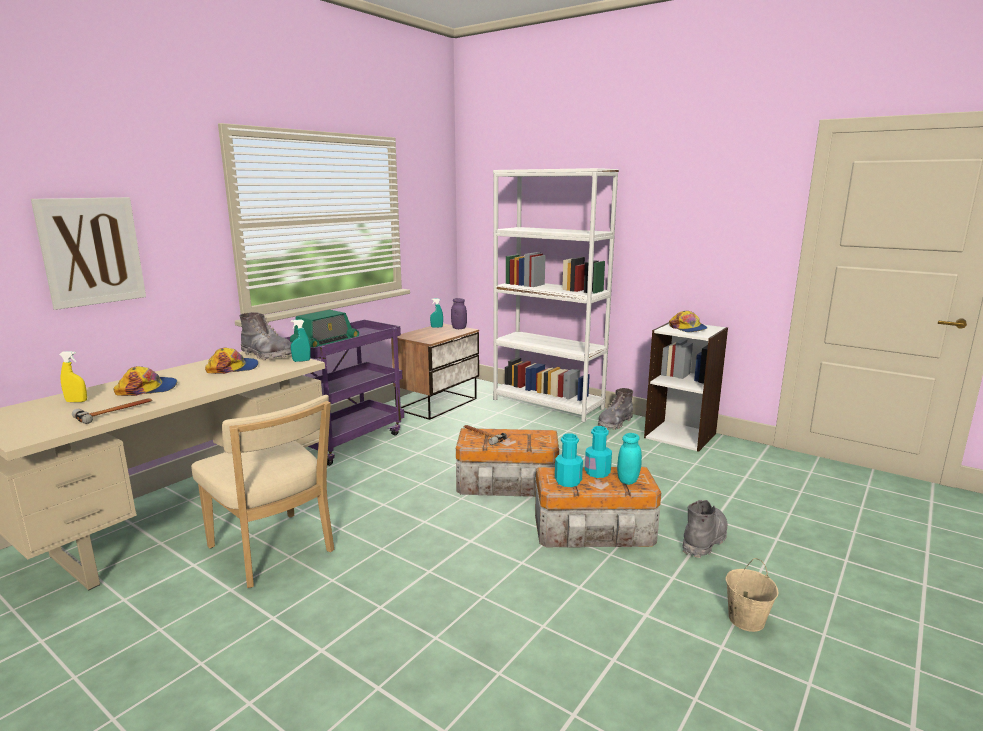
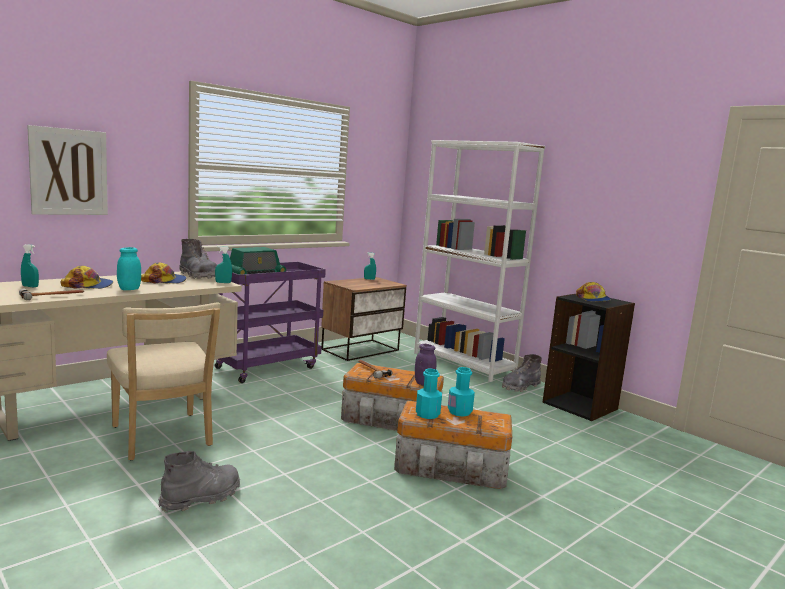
camera: 10 degrees right, 5 degrees down
(76, 401) = (30, 286): yellow spray bottle -> turquoise spray bottle
(459, 328) = (389, 282): purple jar -> purple jar (424, 383)
(628, 480) = (484, 422): turquoise jar -> turquoise jar (129, 289)
(680, 435) = (580, 405): white bookcase -> black bookcase
(704, 540) = (554, 492): grey boot -> grey boot (201, 497)
(745, 619) = (559, 562): beige bucket -> none

